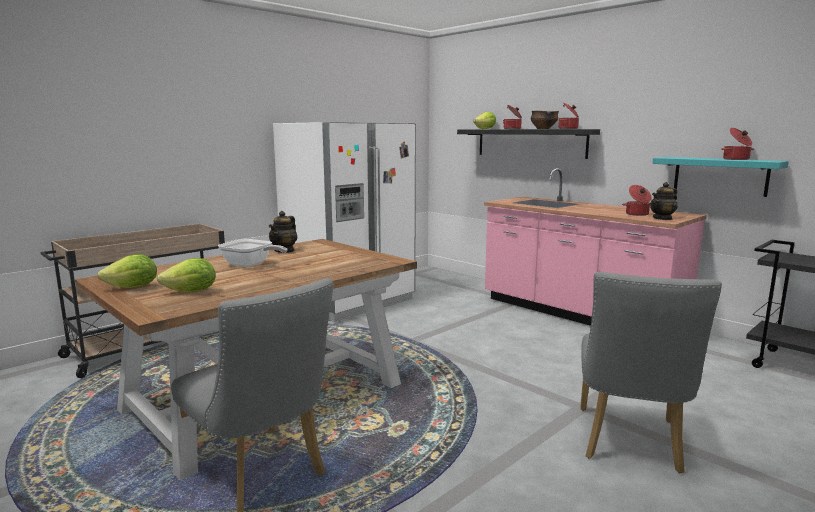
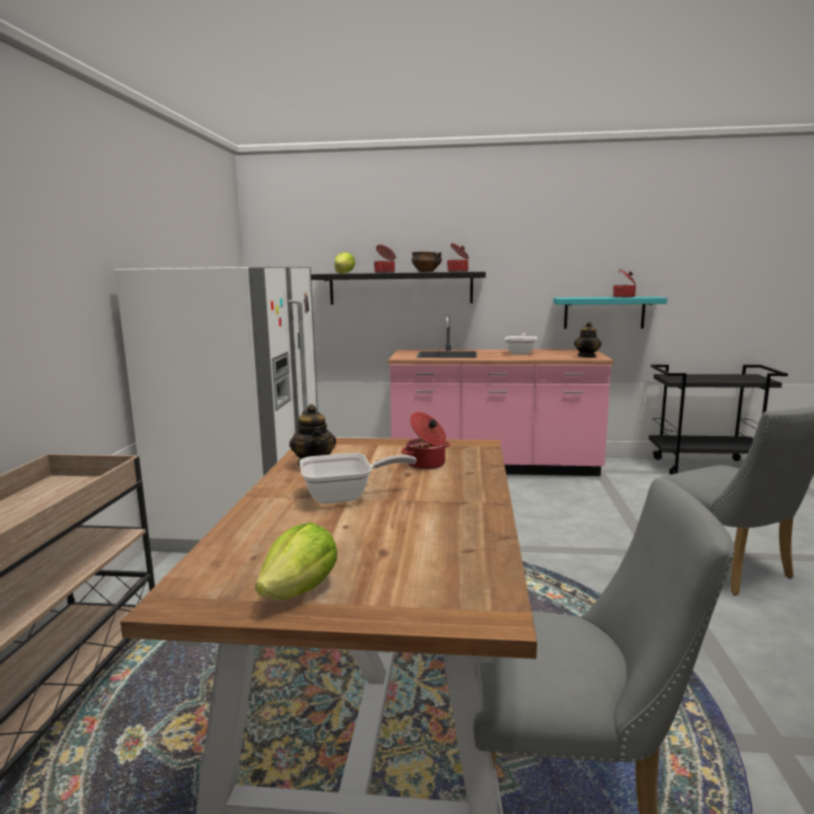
camera: 40 degrees left, 0 degrees up
(191, 292) = (414, 561): lettuce -> none
(612, 209) = (521, 353): none -> frying pan
(637, 214) = (557, 355): cooking pot -> cooking pot (426, 464)

